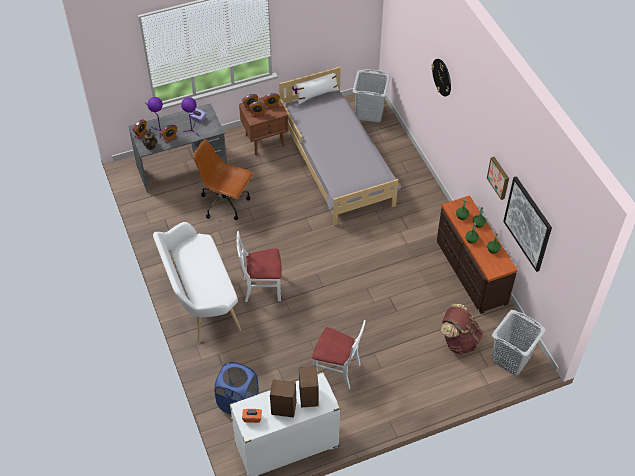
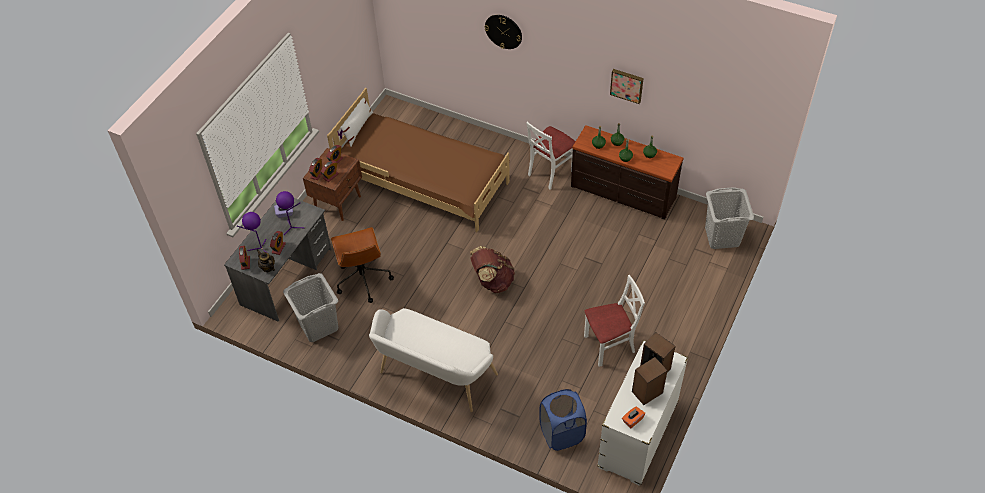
camera: 40 degrees left, 0 degrees up
(226, 203) = (363, 279): brown office chair -> brown office chair turned 90 degrees counterclockwise
(262, 288) = (475, 326): white chair -> white chair (550, 172)
(337, 164) = (423, 180): grey bed -> brown bed
(370, 112) = (404, 120): grey laundry basket -> grey laundry basket (318, 325)
(459, 340) = (672, 251): brown backpack -> brown backpack (492, 281)
(528, 223) = (684, 107): picture -> none

